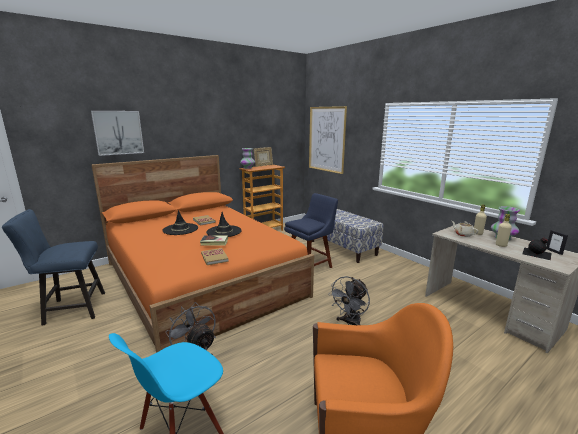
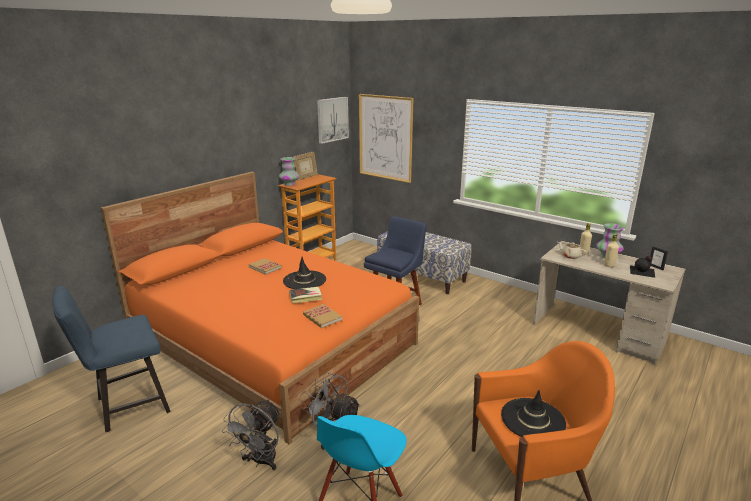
camera: 15 degrees left, 5 degrees up
(118, 132) = (131, 158): picture -> picture (332, 119)
(180, 229) = (246, 283): black hat -> black hat (533, 419)
(349, 323) = (469, 367): grey fan -> grey fan (260, 461)

